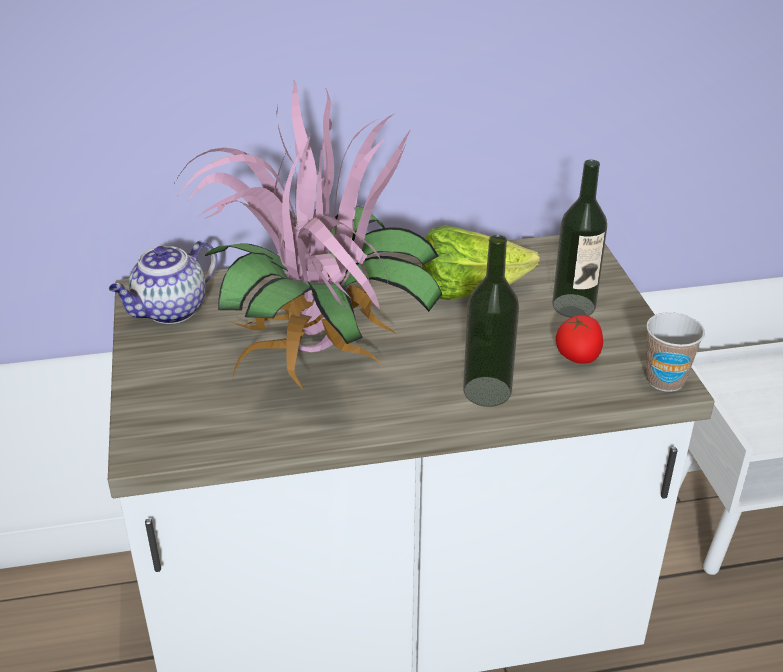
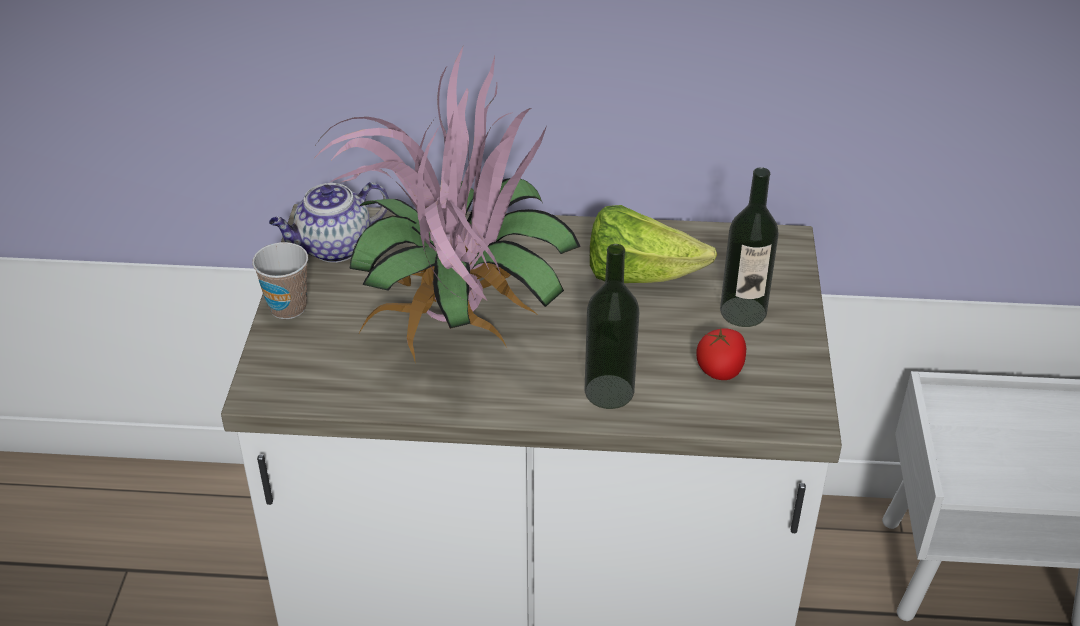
camera: 15 degrees right, 5 degrees up
(665, 380) = (799, 413): cup -> cup (288, 307)

